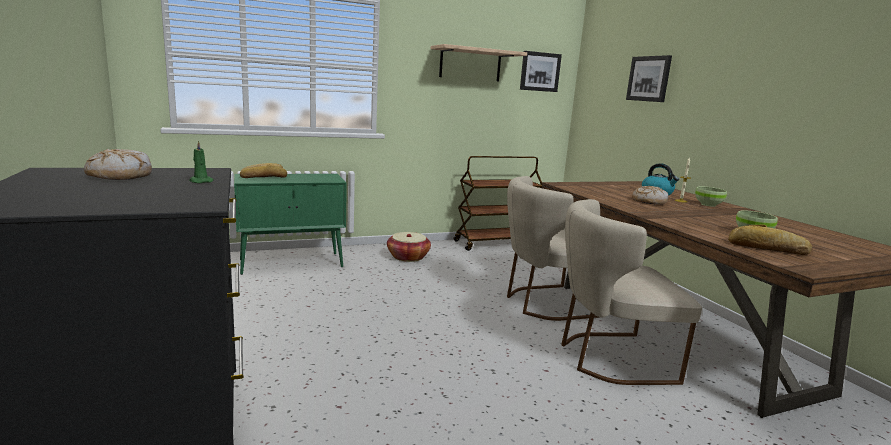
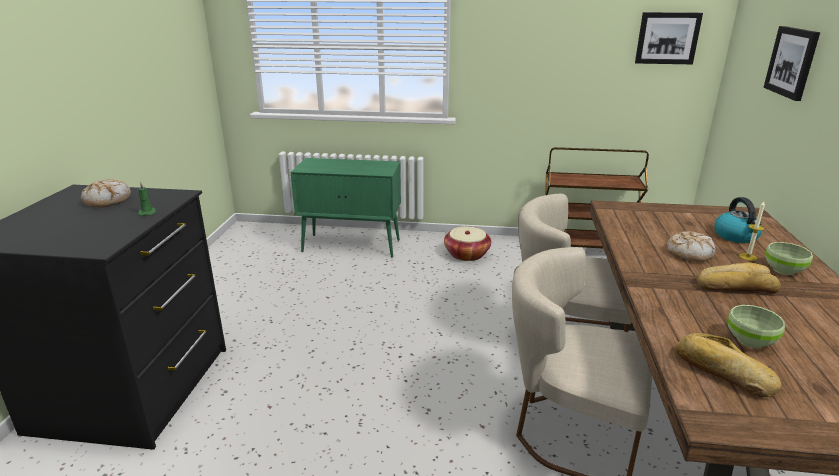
camera: 30 degrees right, 10 degrees up
(264, 177) = (325, 164): bread -> bread (735, 286)
(470, 64) = (564, 35): shelf -> none

